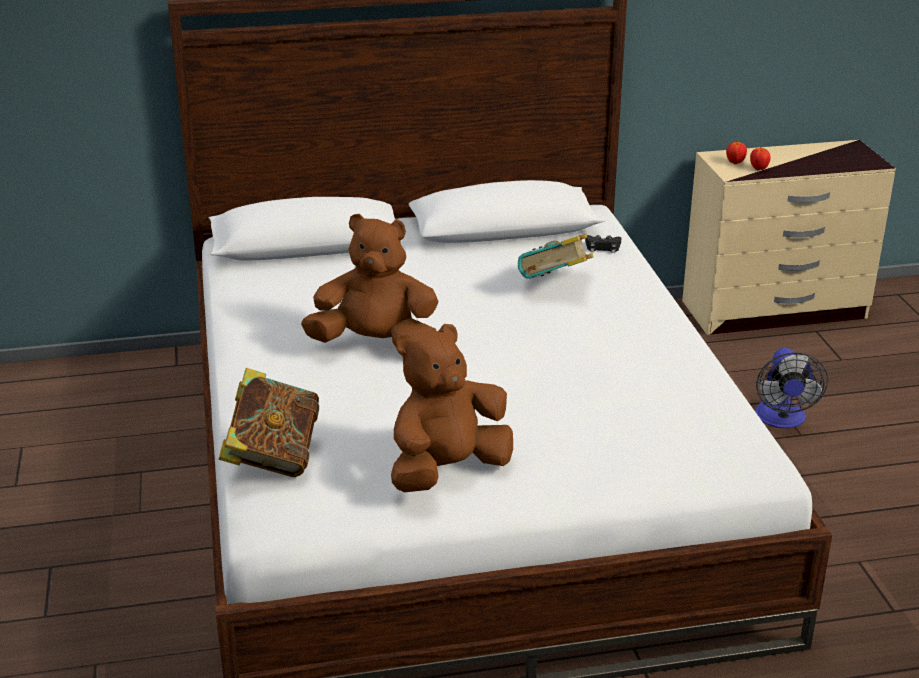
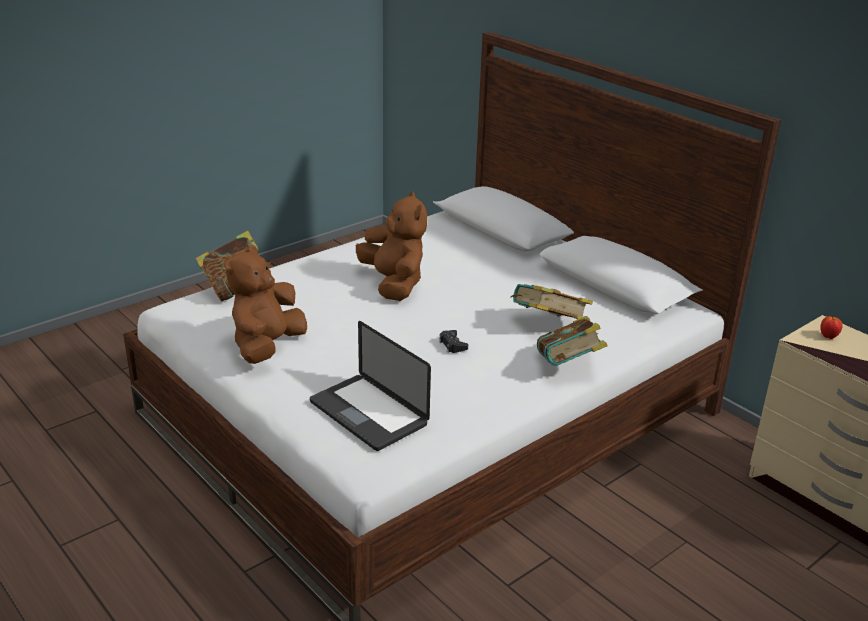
camera: 60 degrees right, 0 degrees up
(447, 470) = (267, 347): brown plush toy -> brown plush toy turned 90 degrees counterclockwise
(602, 247) = (633, 329): black game controller -> black game controller (452, 345)
(643, 301) = (568, 366): none -> book
(654, 437) = (368, 413): none -> laptop
(758, 169) = (833, 350): apple -> none
(782, 420) = (660, 552): fan -> none

